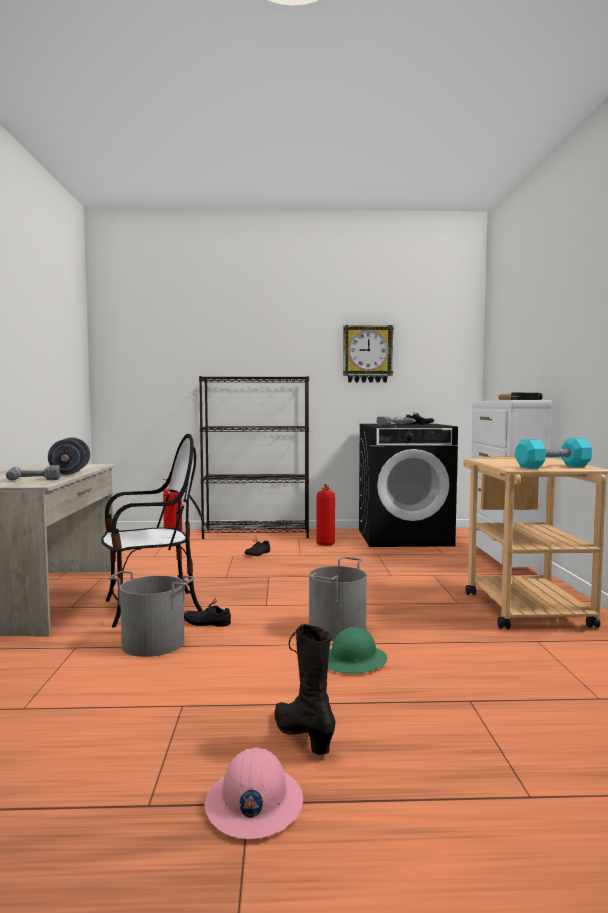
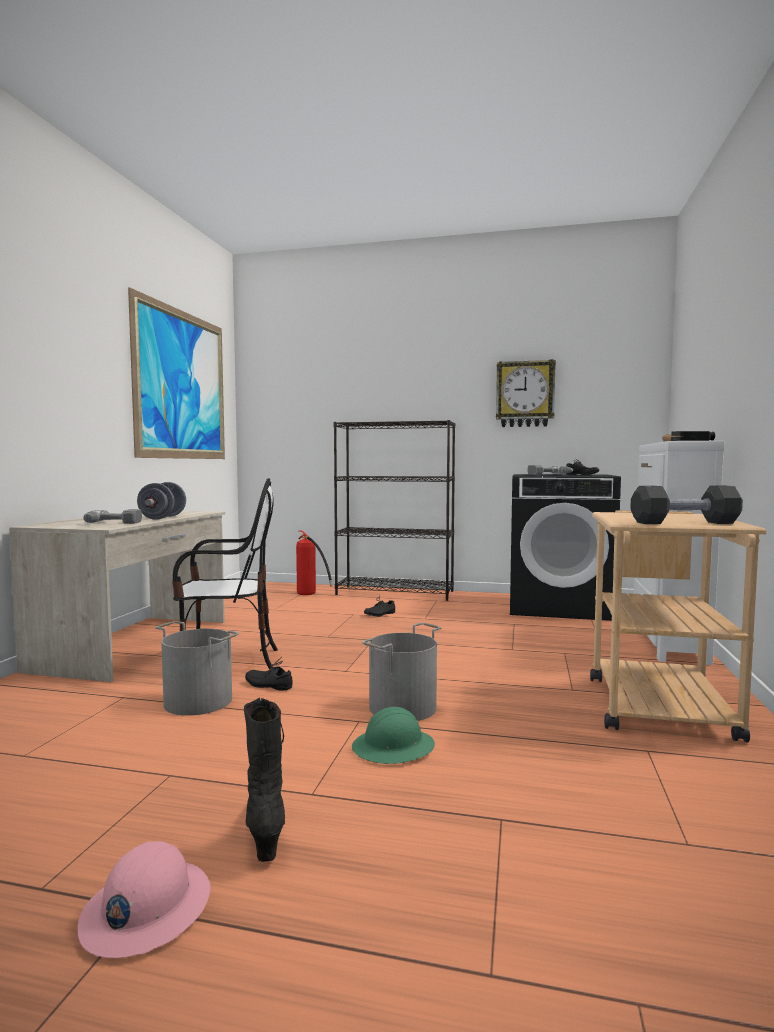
camera: 15 degrees right, 0 degrees up
(51, 338) = (182, 385): none -> picture
(326, 541) = (465, 605): fire extinguisher -> none
(553, 467) = (684, 523): turquoise dumbbell -> black dumbbell

